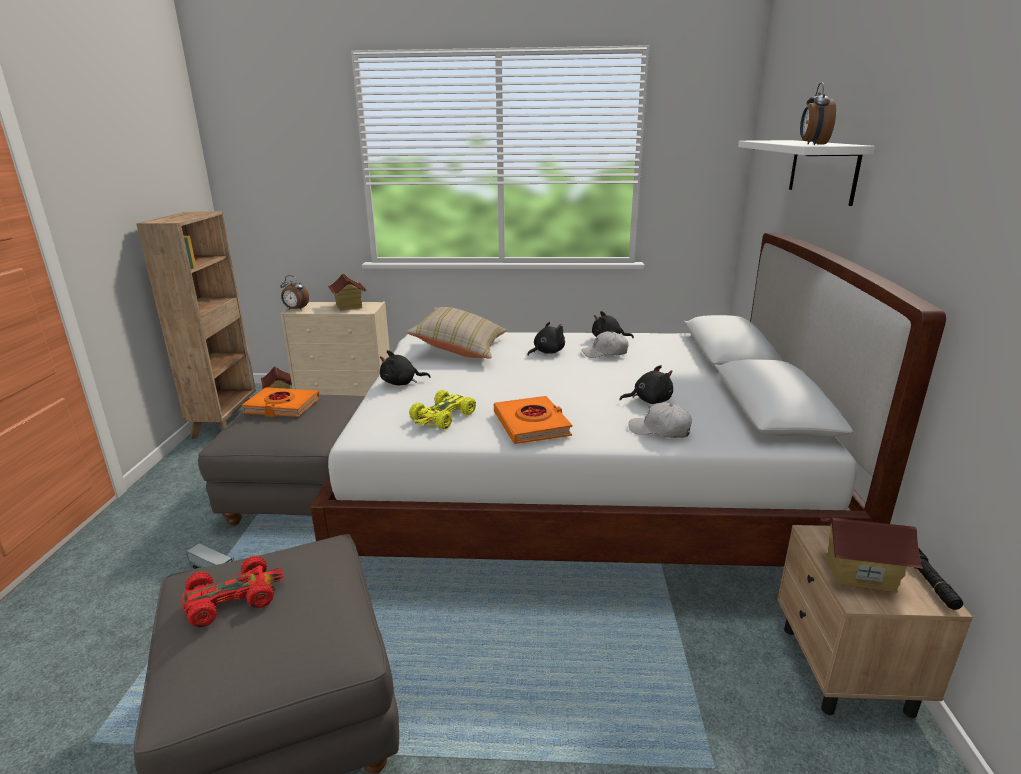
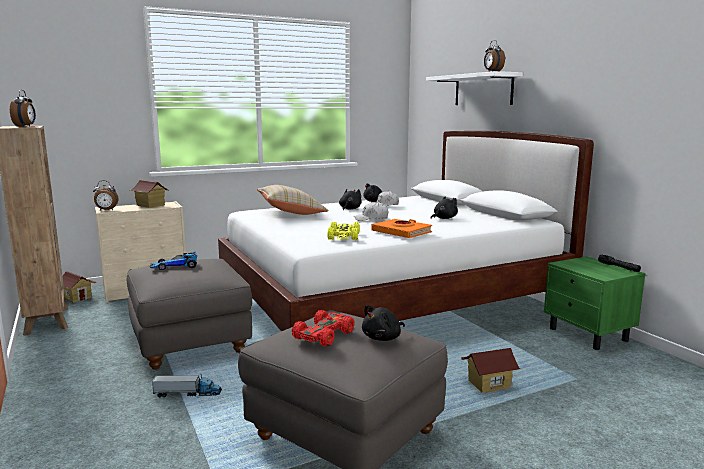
camera: 30 degrees left, 10 degrees down
(183, 217) = (25, 126): none -> alarm clock
(282, 406) = (176, 266): orange book -> toy car
(401, 383) = (284, 229): black plush toy -> black plush toy (383, 338)
(660, 430) = (469, 226): white cap -> white cap (371, 219)
(845, 670) = (588, 335): beige nightstand -> green nightstand
(859, 573) = (593, 270): toy house -> toy house (488, 384)

